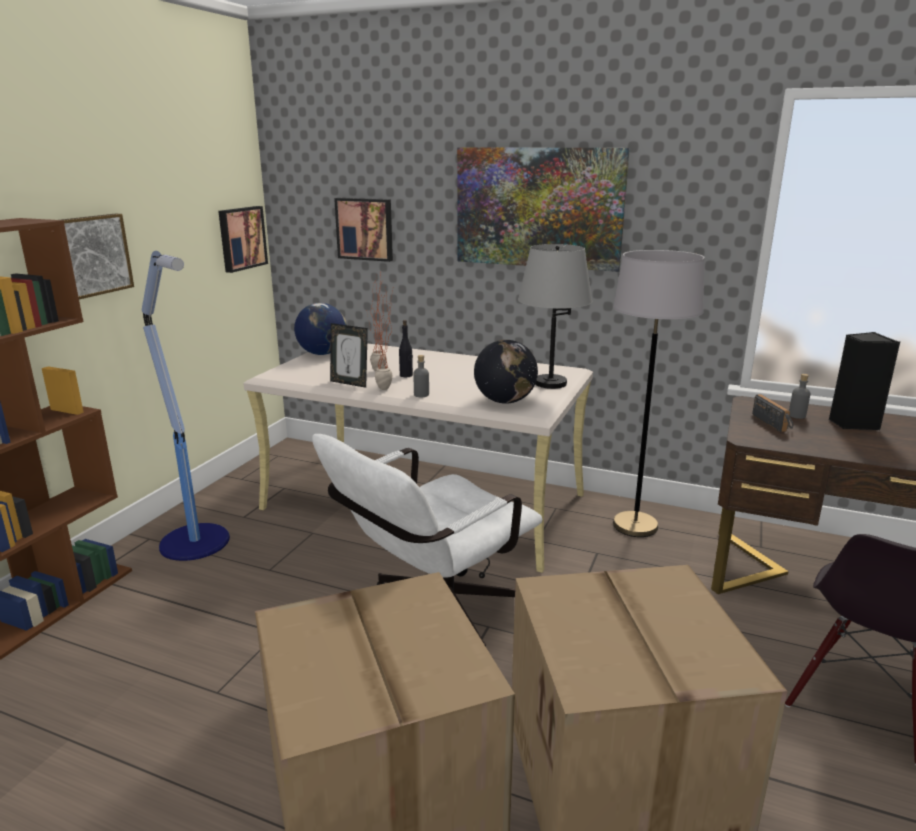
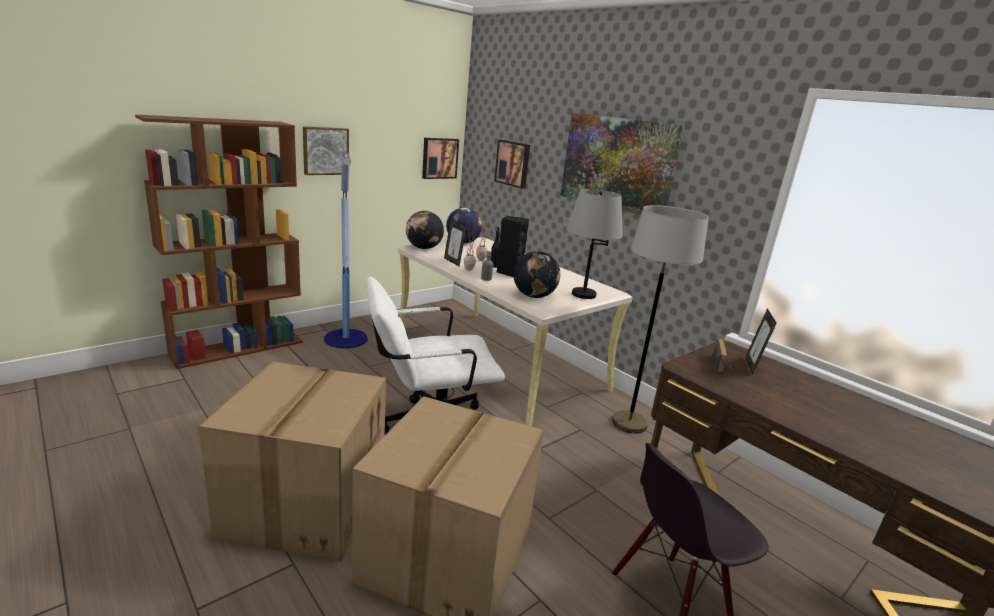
camera: 25 degrees right, 0 degrees up
(284, 374) = (423, 248): none -> globe
(797, 415) = (752, 366): grey bottle -> picture frame
(852, 423) = (794, 385): black speaker -> black speaker (509, 272)

